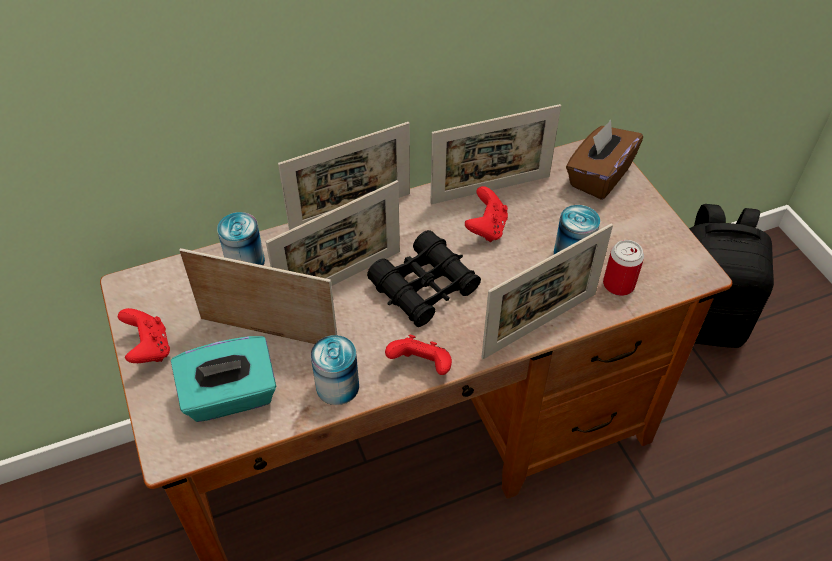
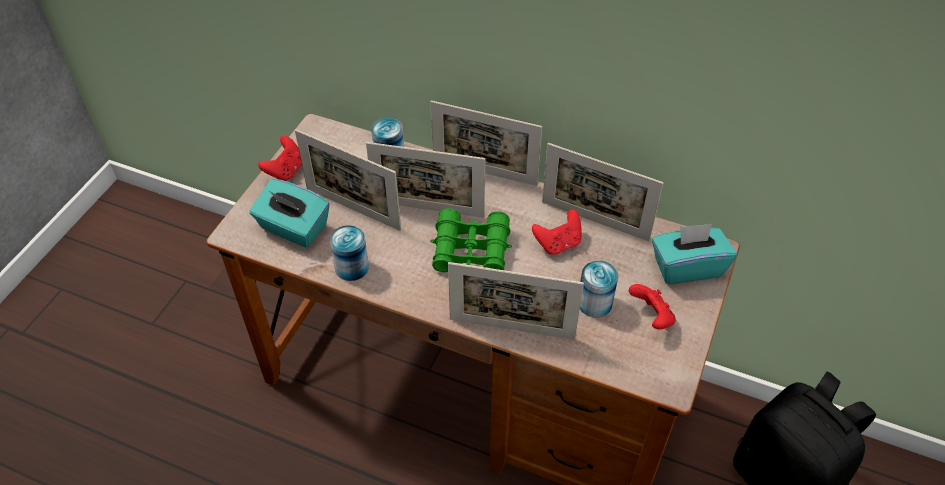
camera: 45 degrees right, 0 degrees up
(269, 333) = (353, 209): picture frame -> picture frame turned 150 degrees clockwise
(421, 366) = (410, 294): red game controller -> red game controller (651, 317)
(424, 287) = (471, 250): black binoculars -> green binoculars
(598, 176) = (687, 267): brown tissue box -> turquoise tissue box
(618, 284) = (599, 346): can -> none

